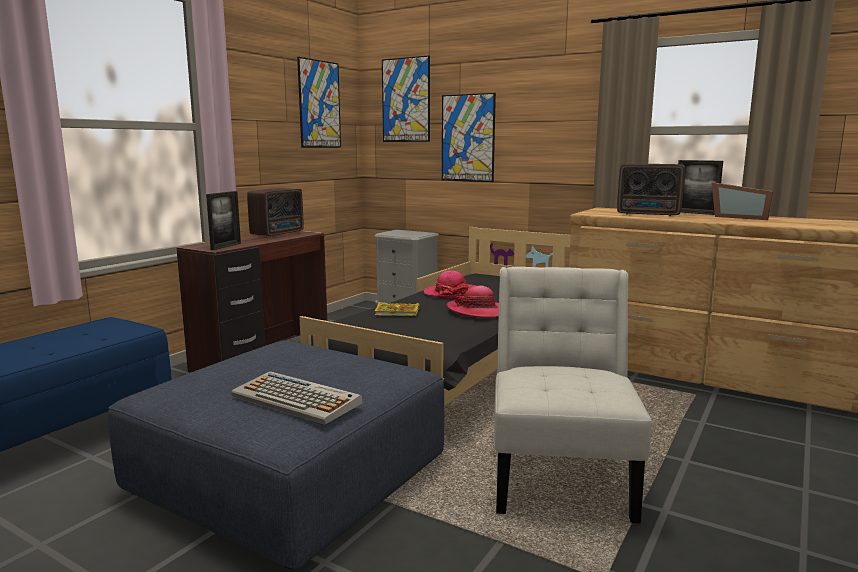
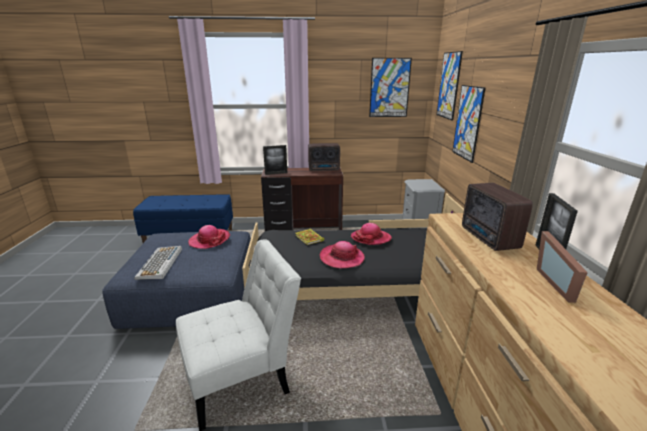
camera: 55 degrees right, 10 degrees up
(277, 358) = (209, 240): none -> hat

